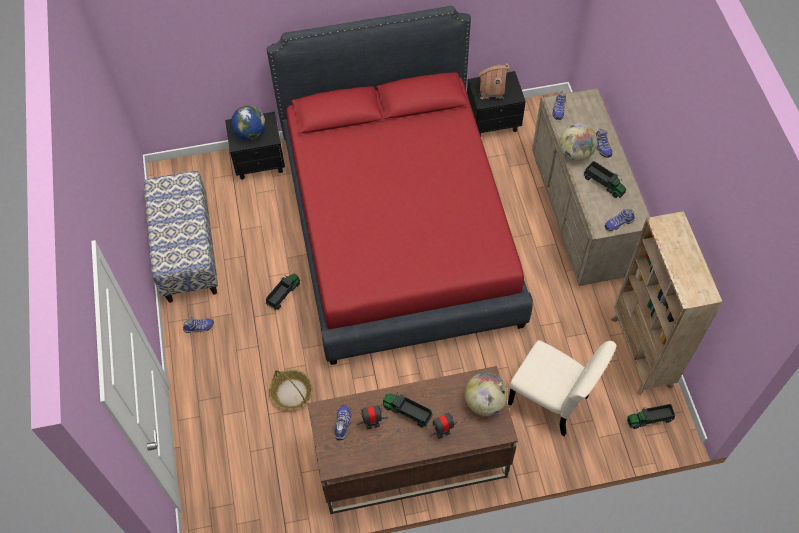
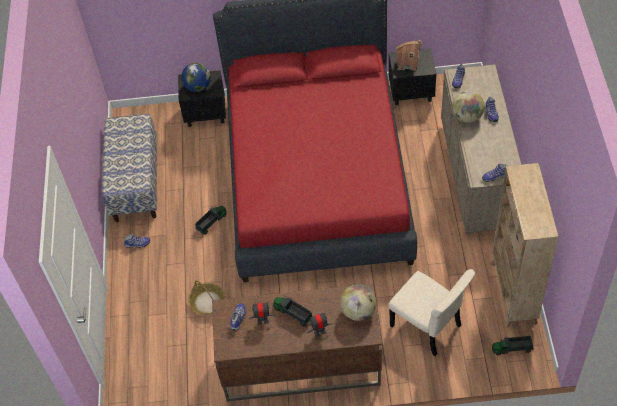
camera: 10 degrees right, 5 degrees down
(604, 184) = (487, 143): toy truck -> none

